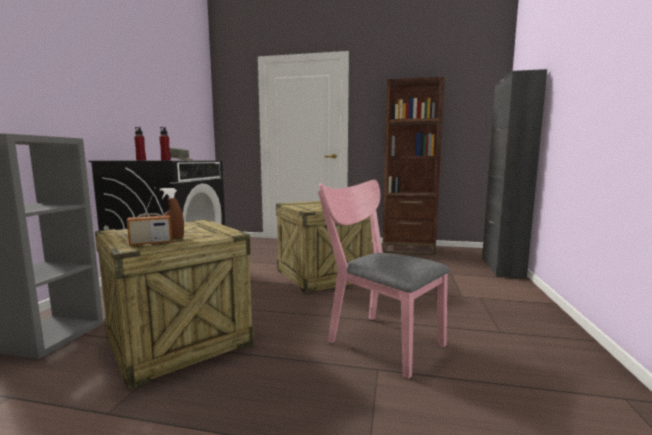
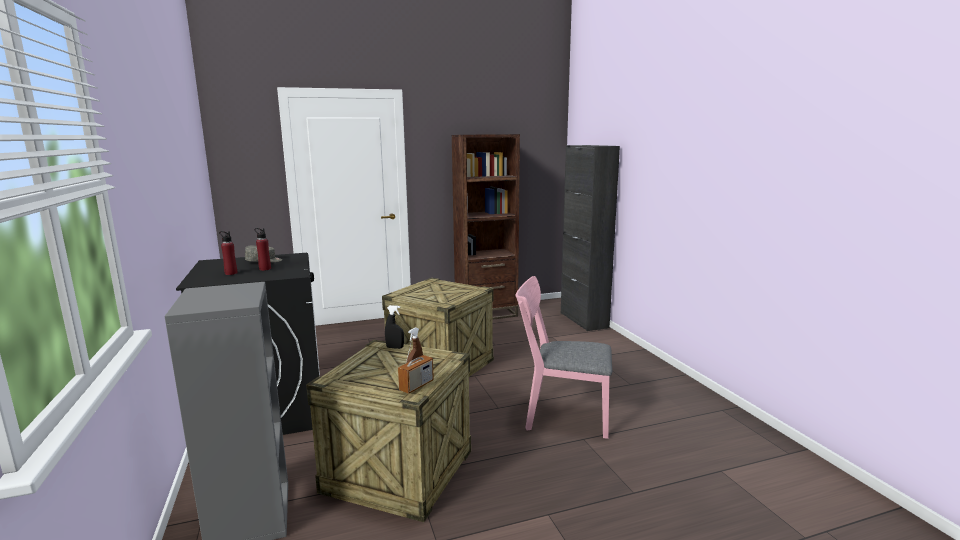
camera: 30 degrees left, 5 degrees up
(205, 223) = (395, 347): none -> black spray bottle

